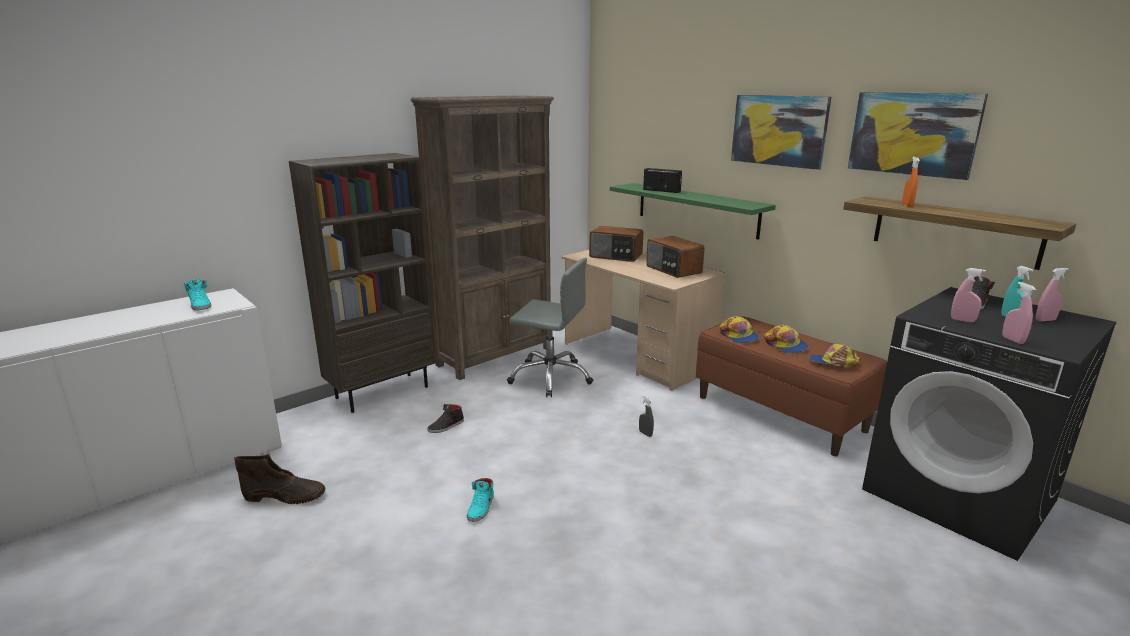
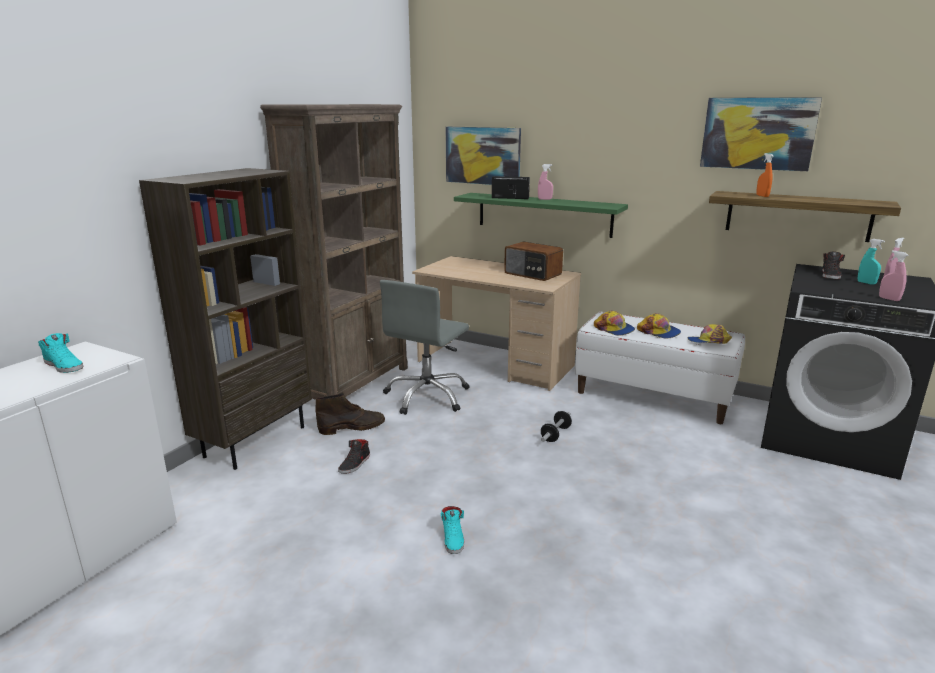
camera: 20 degrees left, 0 degrees up
(285, 496) = (221, 578): brown boot -> brown boot (352, 427)
(550, 377) = (427, 396): grey office chair -> grey office chair turned 120 degrees clockwise
(616, 256) = (466, 267): radio -> none
(645, 434) = (555, 434): grey spray bottle -> dumbbell
(779, 130) = (628, 135): picture -> picture (483, 155)
(780, 413) = (653, 395): brown bench -> white bench
(962, 320) = (838, 288): pink spray bottle -> pink spray bottle (545, 199)

